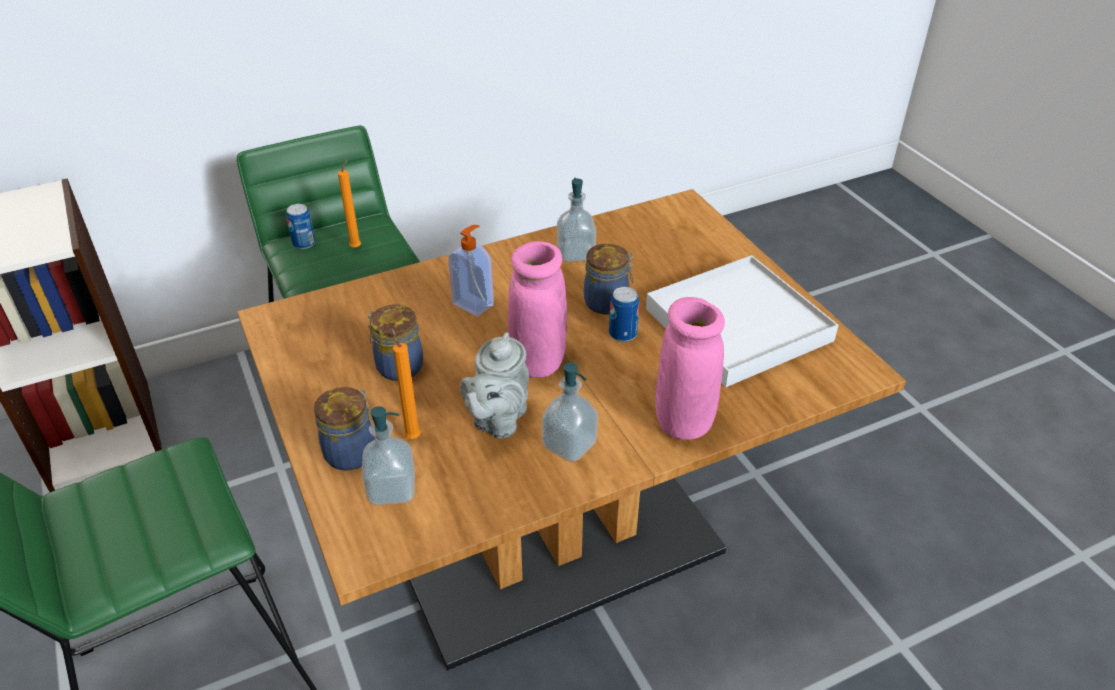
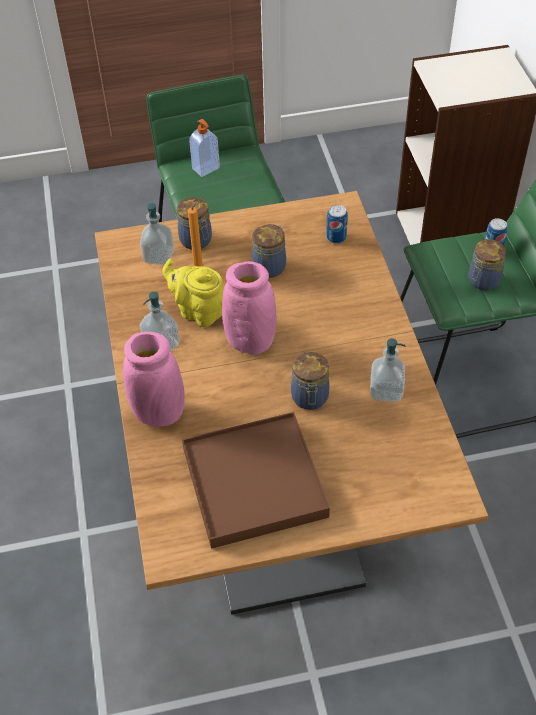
camera: 105 degrees right, 10 degrees up
(357, 247) = (482, 281): orange candle -> jar
(474, 304) = (330, 314): soap dispenser -> soap dispenser (206, 169)
(497, 420) = (198, 311): grey teapot -> yellow teapot
(622, 334) = (266, 399): can -> can (336, 237)
(738, 325) = (254, 483): white tray -> brown tray

